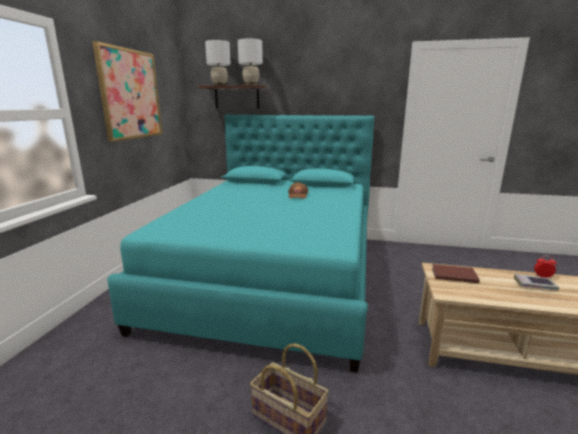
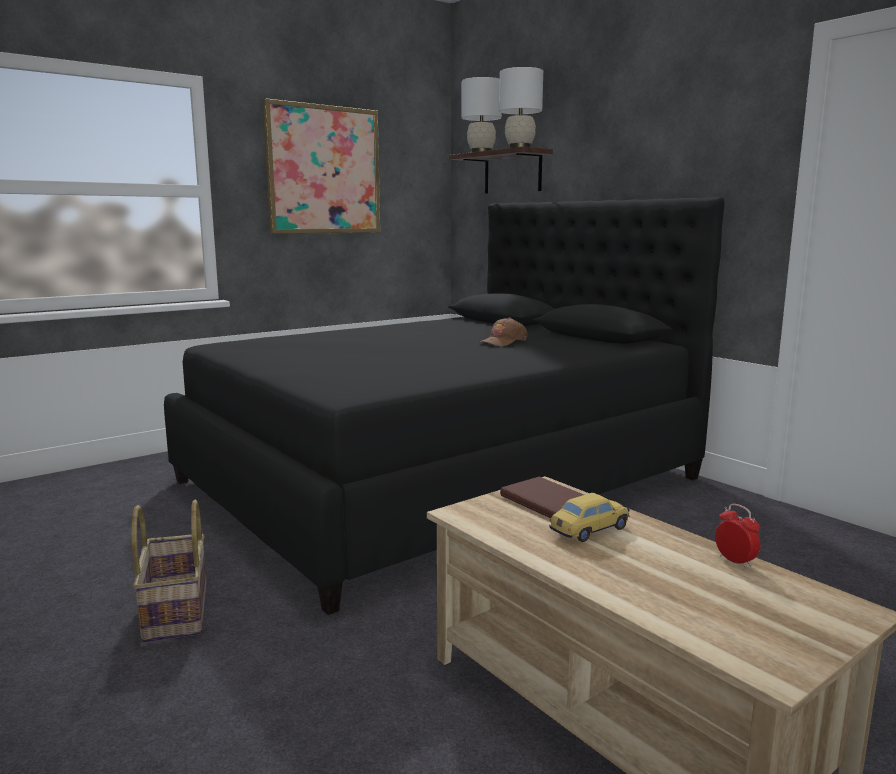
camera: 40 degrees right, 5 degrees down
(273, 275) = (439, 479): turquoise bed -> black bed
(492, 282) = (589, 531): none -> toy car
(534, 285) = (669, 561): book -> none

